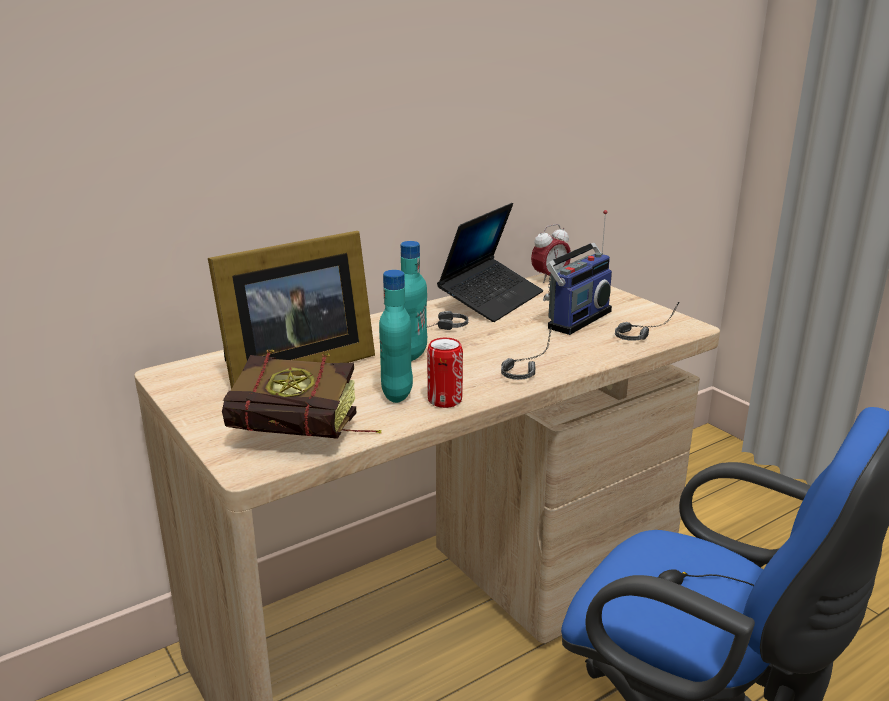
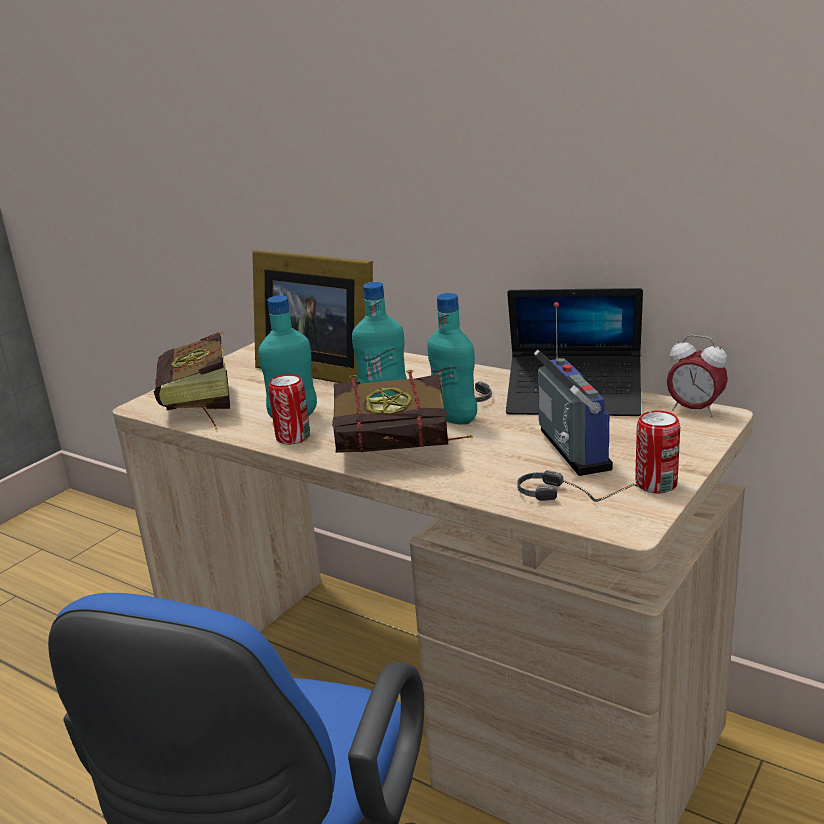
camera: 70 degrees right, 0 degrees up
(481, 338) = (455, 419): none -> turquoise bottle
(525, 363) = (406, 452): headphones -> book
(575, 319) = (568, 451): radio -> radio turned 120 degrees counterclockwise
(644, 309) = (656, 484): none -> can

